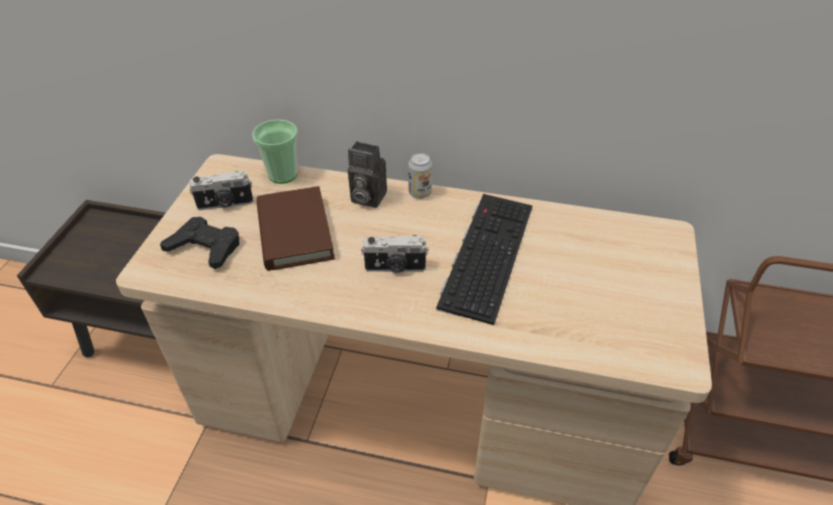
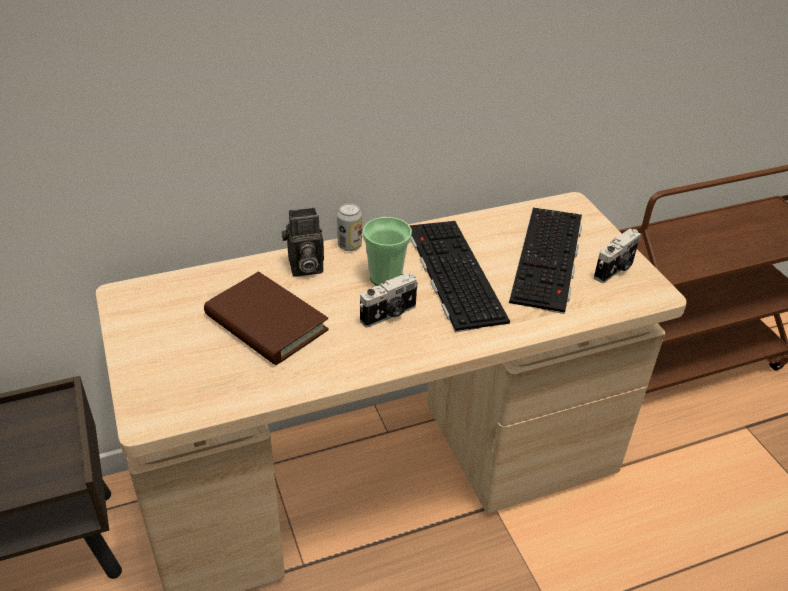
camera: 35 degrees left, 5 degrees down
(205, 247) = (188, 372): black game controller -> none
(225, 204) = (166, 327): camera -> camera (615, 269)
(282, 175) = (199, 278): cup -> cup (386, 278)
(593, 280) = (549, 259): none -> keyboard

